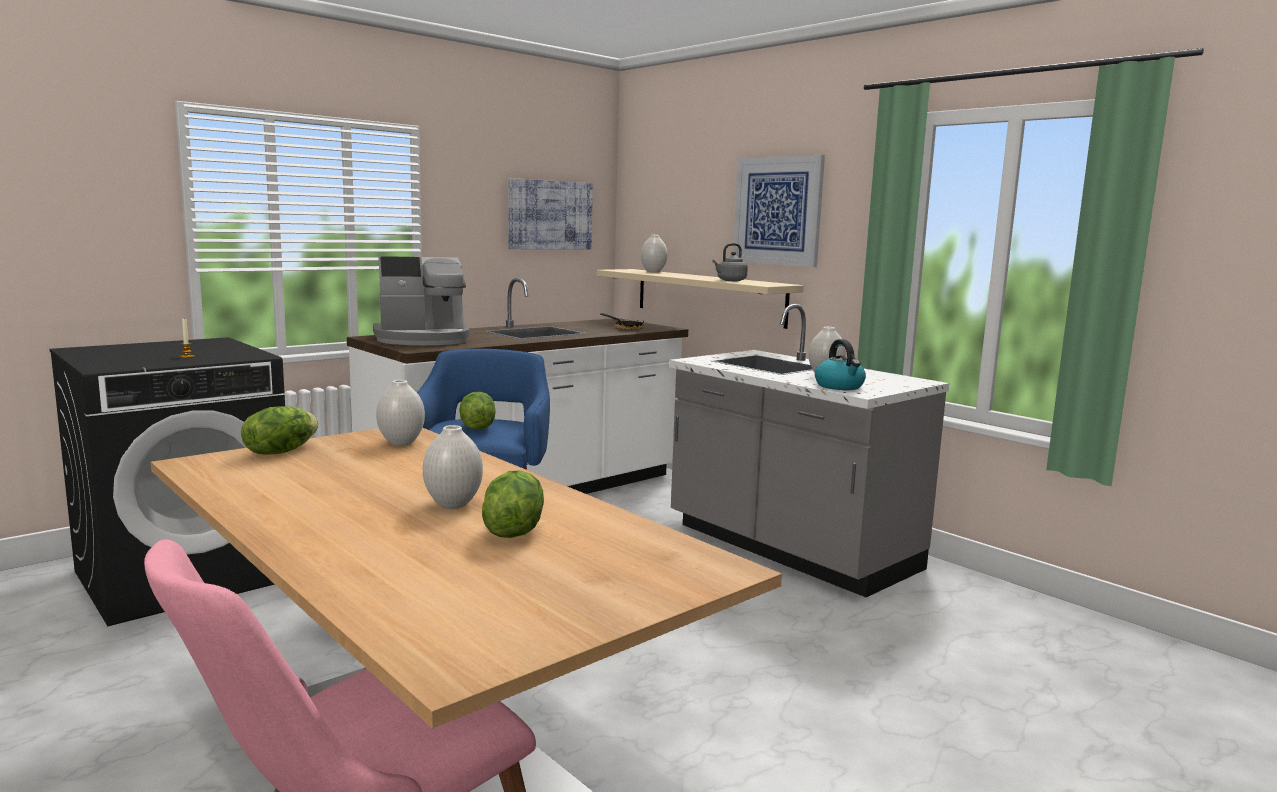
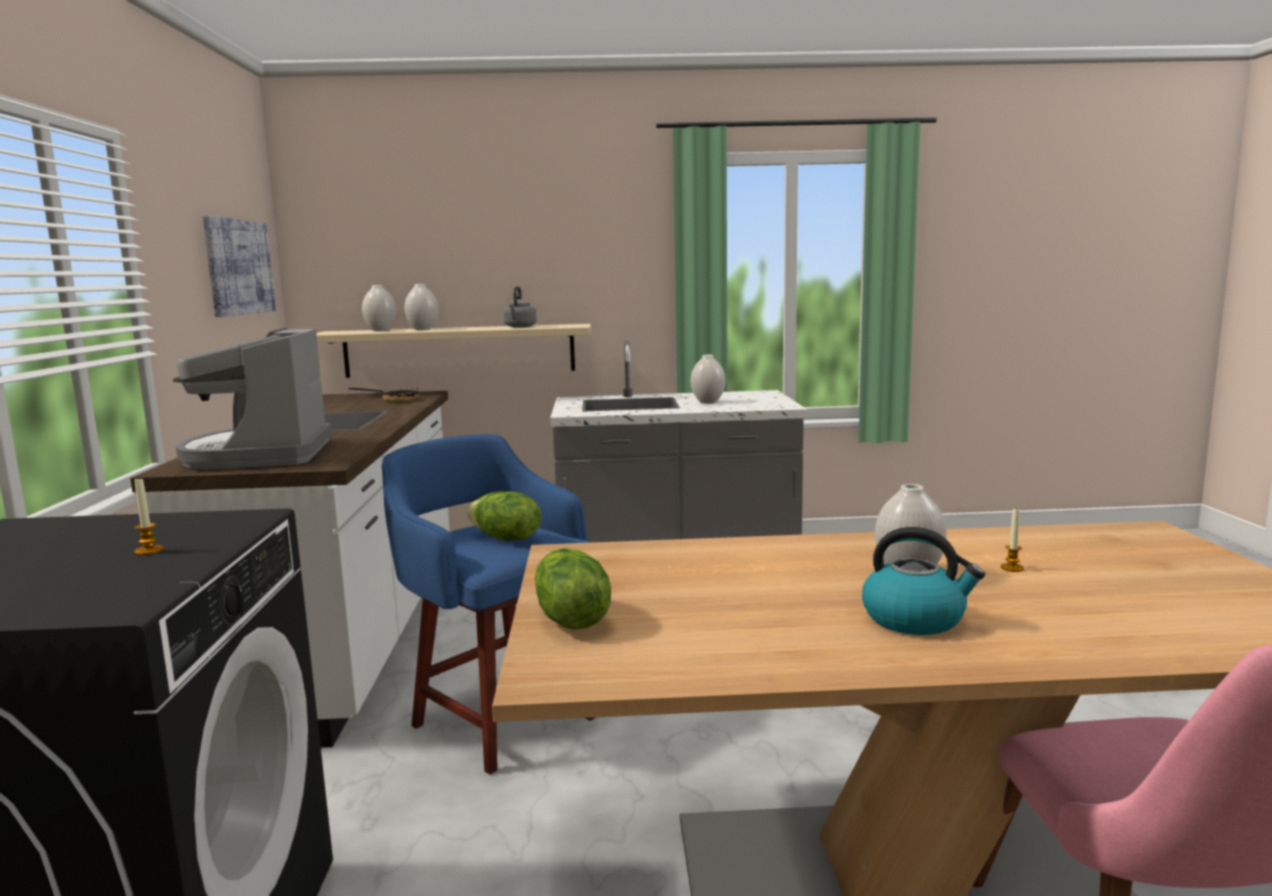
camera: 50 degrees left, 0 degrees up
(401, 443) = (623, 561): white vase -> white vase (422, 329)
(423, 339) = (260, 455): coffee machine -> coffee machine turned 150 degrees clockwise
(513, 530) = (1012, 568): lettuce -> candle
(777, 211) = (547, 249): picture -> none
(840, 386) = (752, 406): kettle -> kettle (915, 619)

